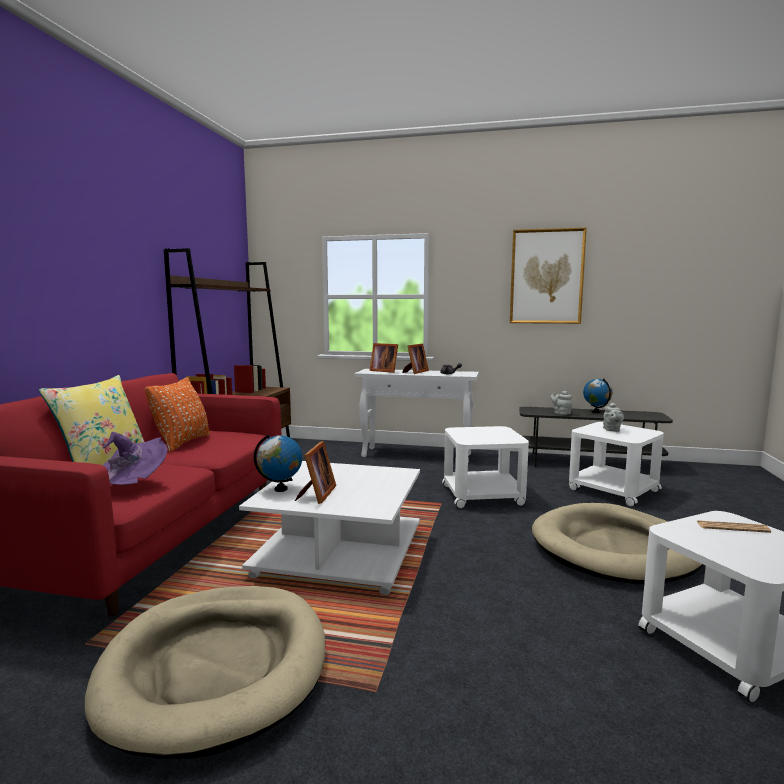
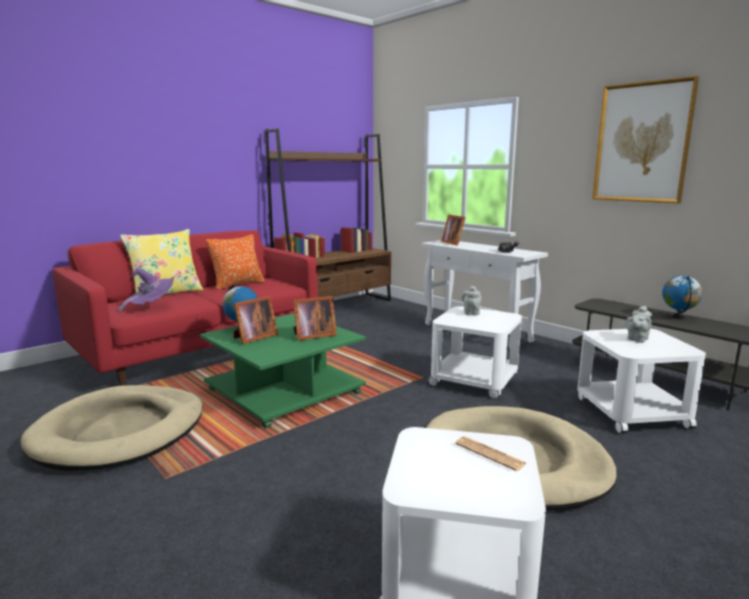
camera: 35 degrees right, 5 degrees up
(338, 553) = (285, 391): white coffee table -> green coffee table
(415, 372) = (479, 247): picture frame -> picture frame (312, 336)
(561, 413) = (625, 312): grey teapot -> grey teapot (471, 313)

